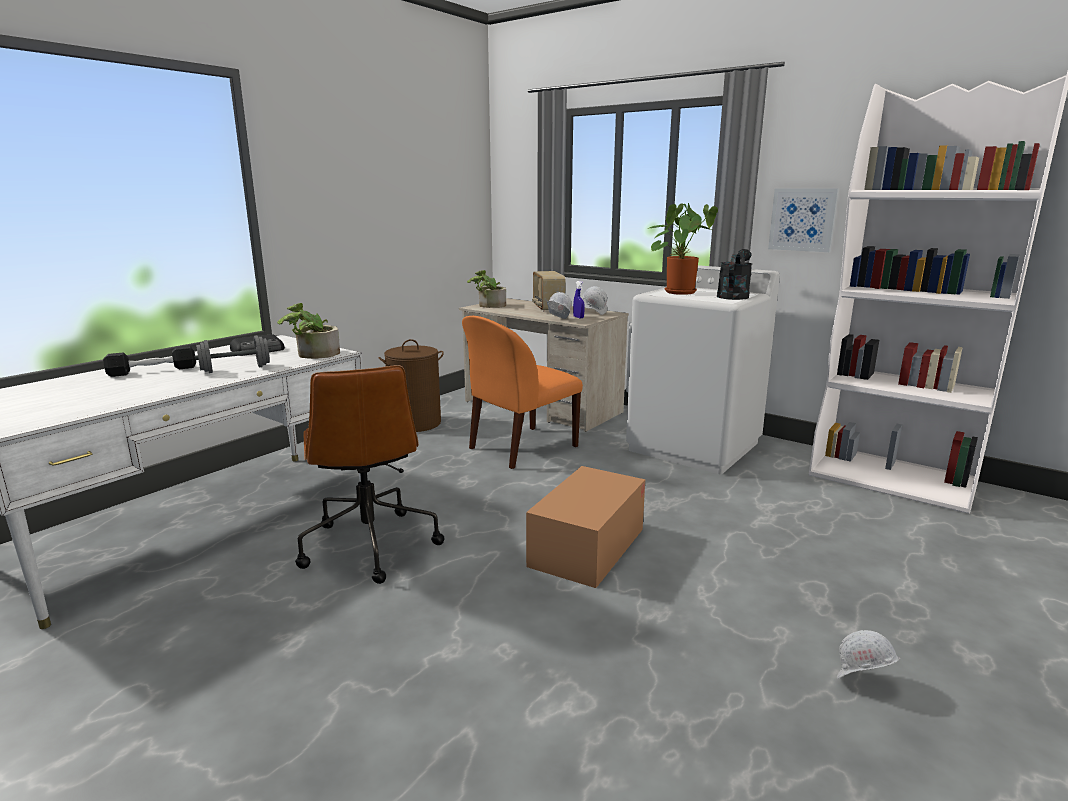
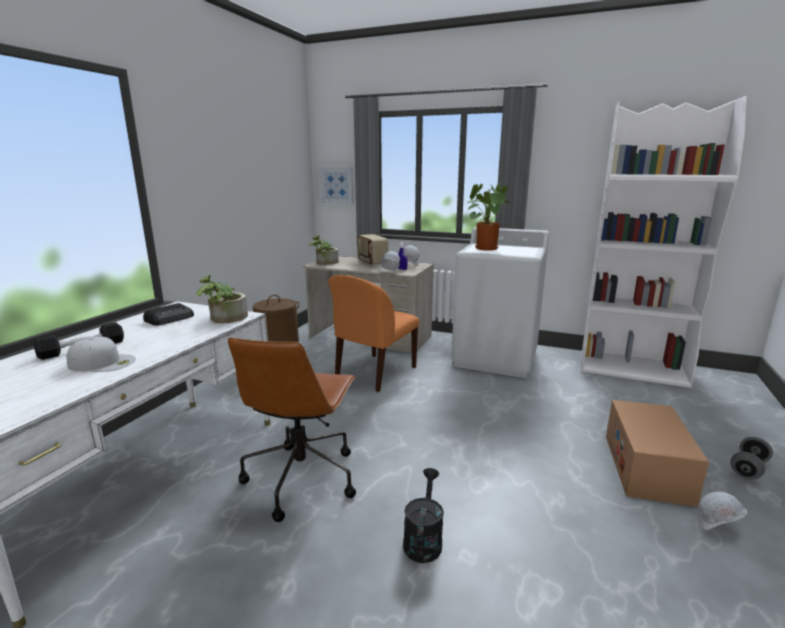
camera: 15 degrees left, 0 degrees up
(160, 383) = (103, 362): none -> white cap
(235, 369) = (165, 340): grey dumbbell -> grey dumbbell (748, 468)
(369, 545) = (302, 477): brown office chair -> brown office chair turned 45 degrees clockwise
(587, 547) = (473, 451): cardboard box -> cardboard box (646, 468)
(733, 296) = (525, 250): black watering can -> black watering can (423, 539)
(802, 219) = (560, 194): picture -> picture (337, 185)

